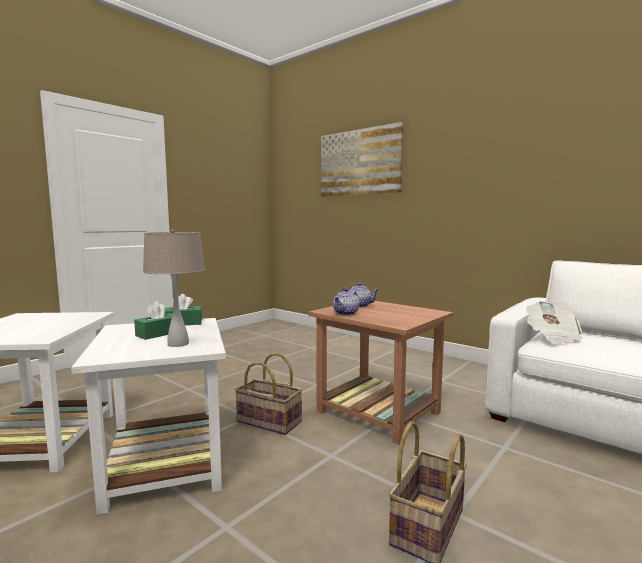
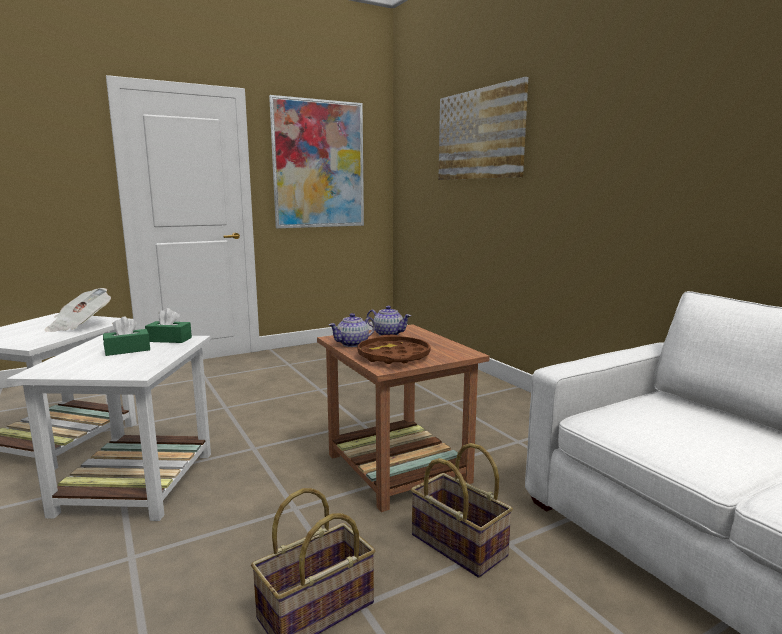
camera: 20 degrees right, 5 degrees up
(178, 343) = (125, 364): beige table lamp -> none
(220, 183) = (319, 164): none -> picture
(268, 422) = (267, 458): basket -> basket (457, 545)
(392, 318) = (393, 356): none -> brown tray
(551, 336) = (629, 405): newspaper -> newspaper (80, 326)

